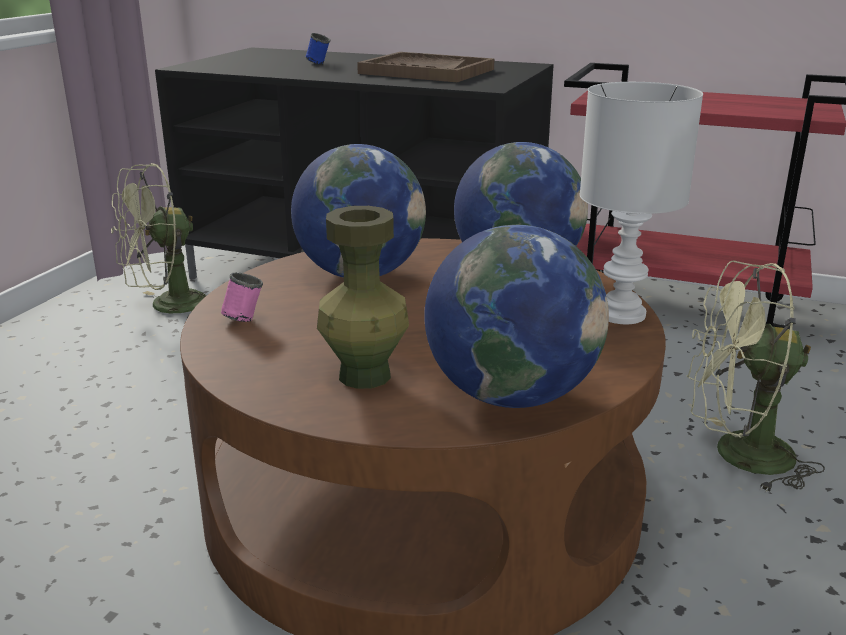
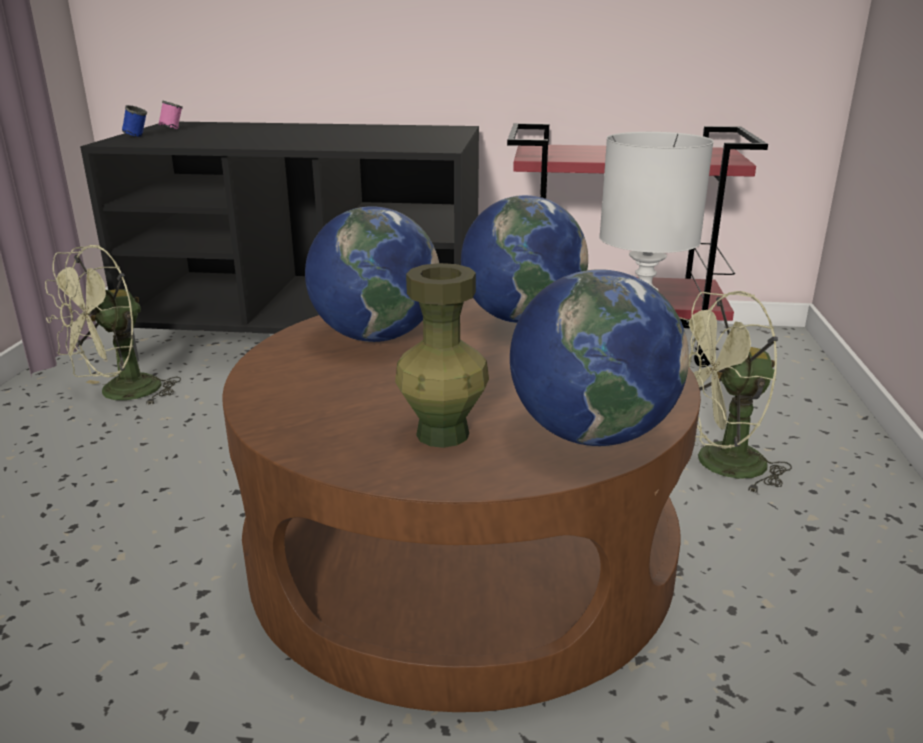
camera: 15 degrees left, 0 degrees up
(242, 317) = (281, 391): pink mug -> pink mug (171, 129)
(320, 63) = (253, 133): blue mug -> blue mug (138, 136)
(426, 71) = (367, 137): brown tray -> none

